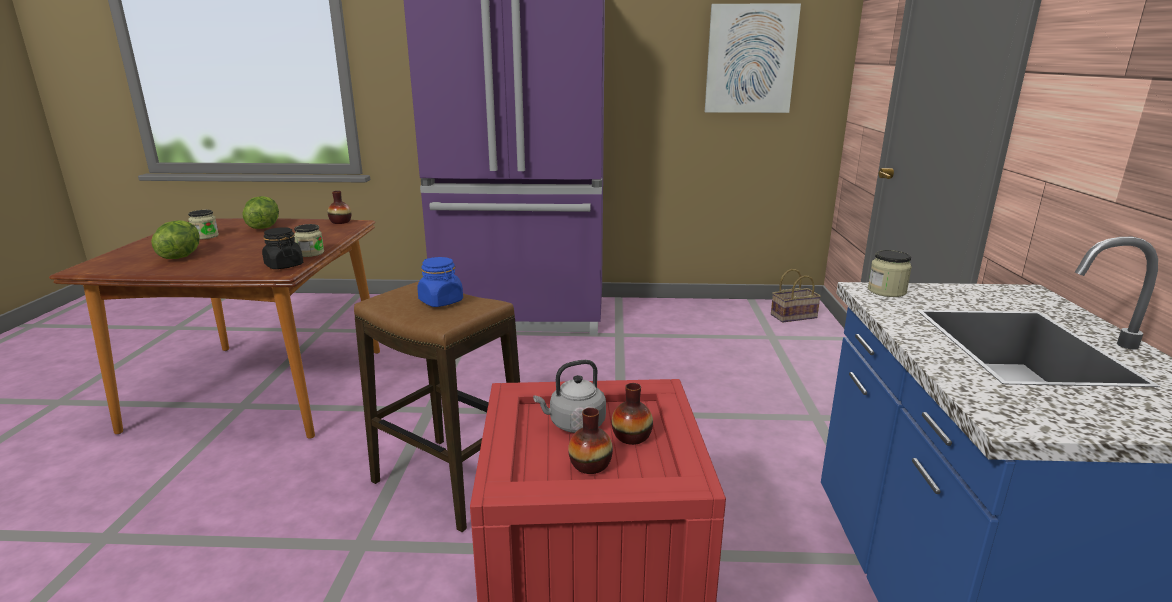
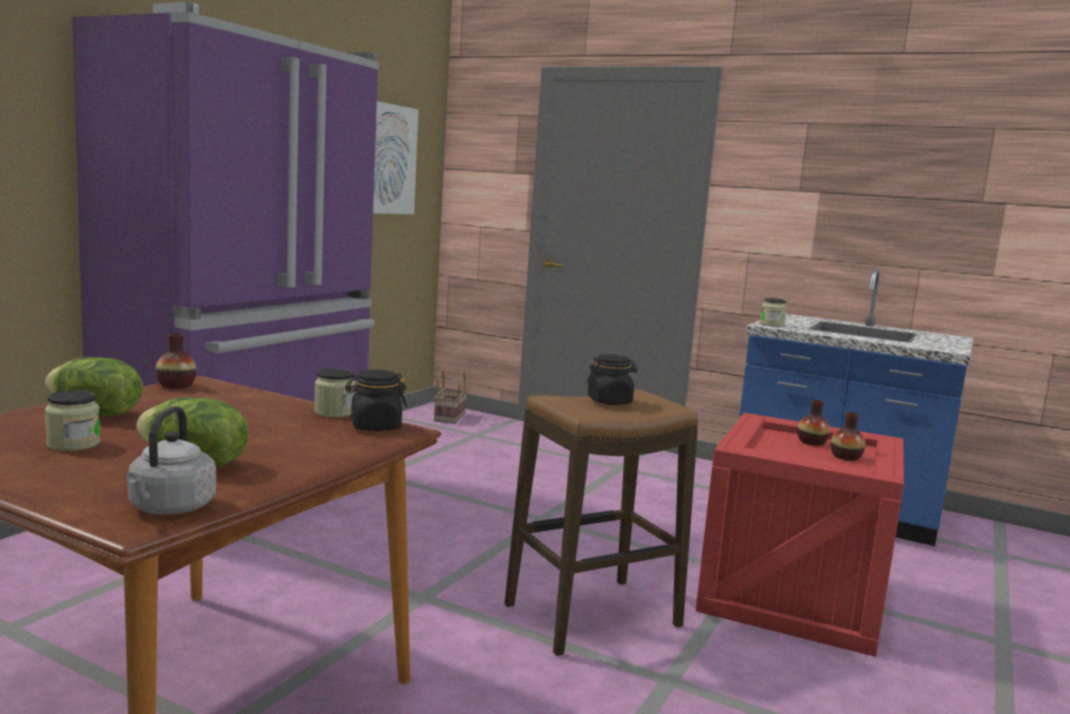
camera: 65 degrees left, 10 degrees down
(441, 301) = (610, 401): blue jar -> black jar
(574, 424) = (786, 449): grey kettle -> grey kettle (170, 509)

